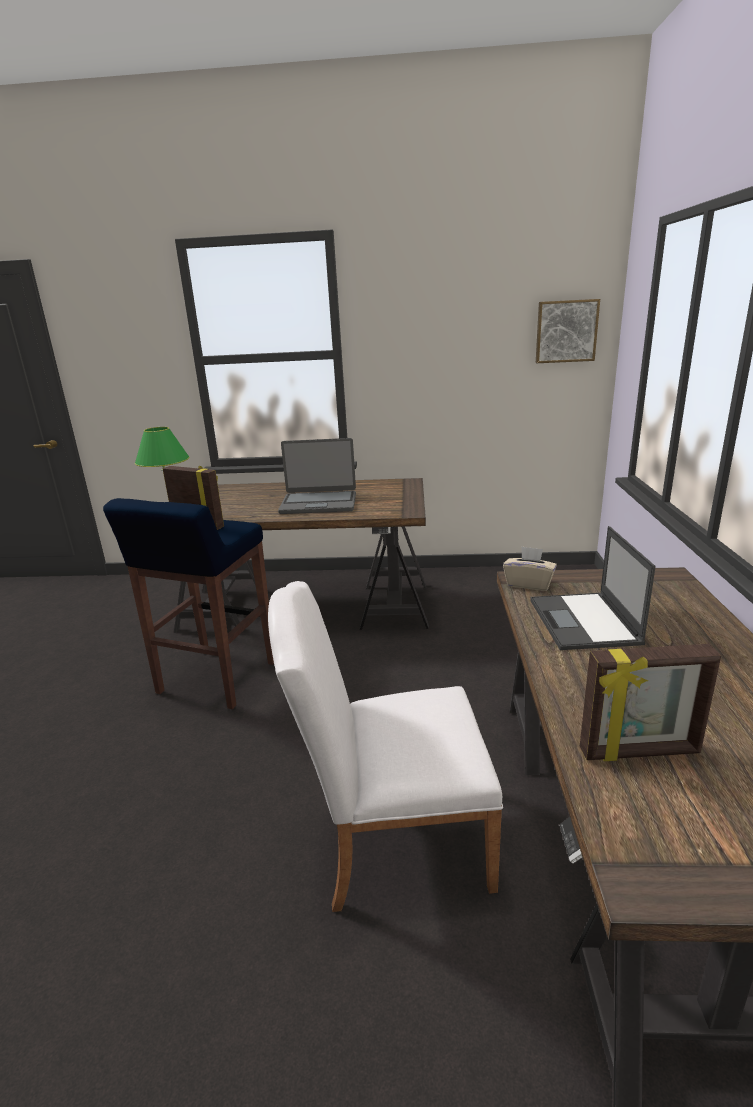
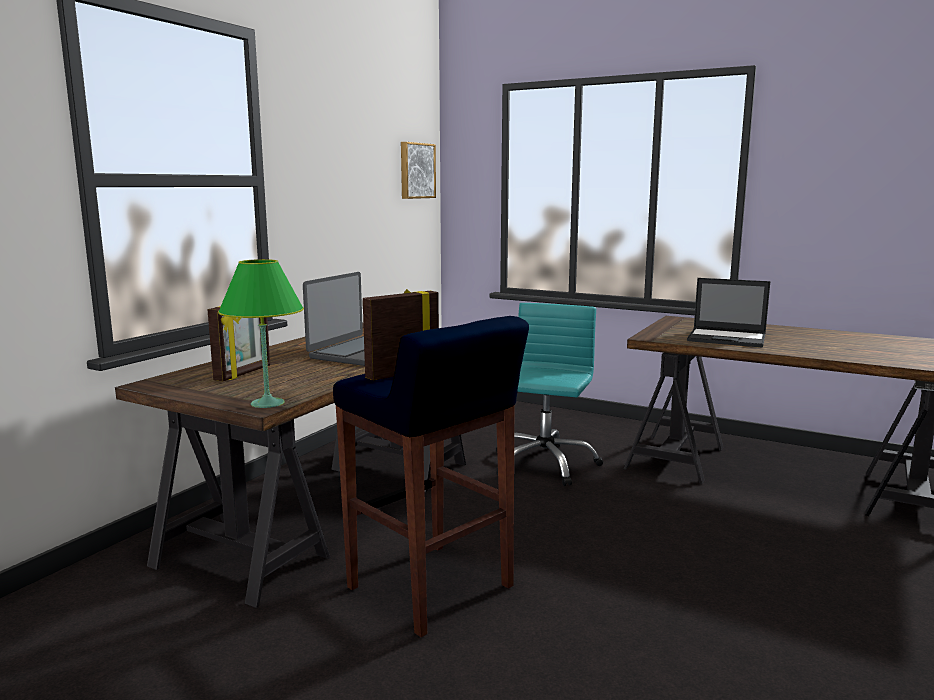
camera: 65 degrees left, 10 degrees down
(391, 838) = (752, 543): white chair -> none
(471, 663) = (544, 464): none -> turquoise office chair
(529, 584) = (659, 337): beige tissue box -> none
(639, 752) = (875, 355): picture frame -> picture frame (244, 373)

